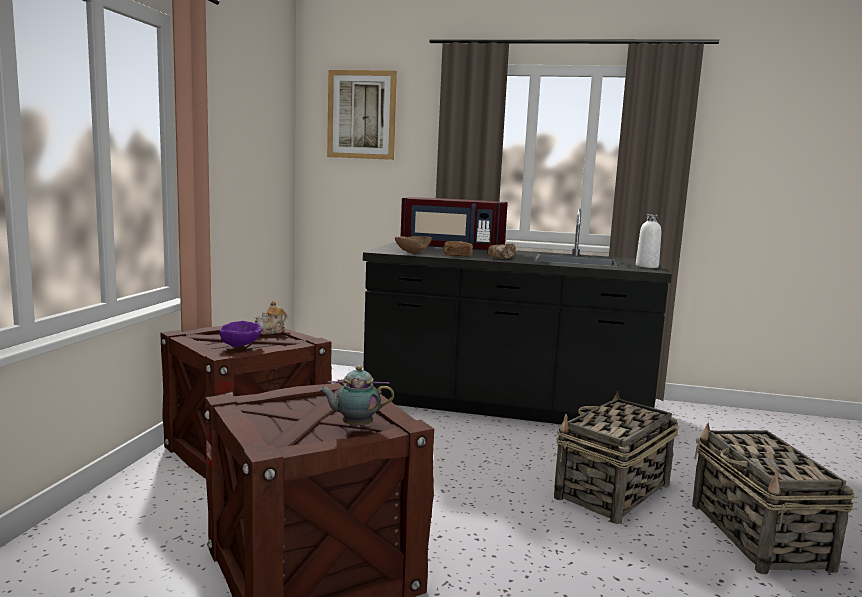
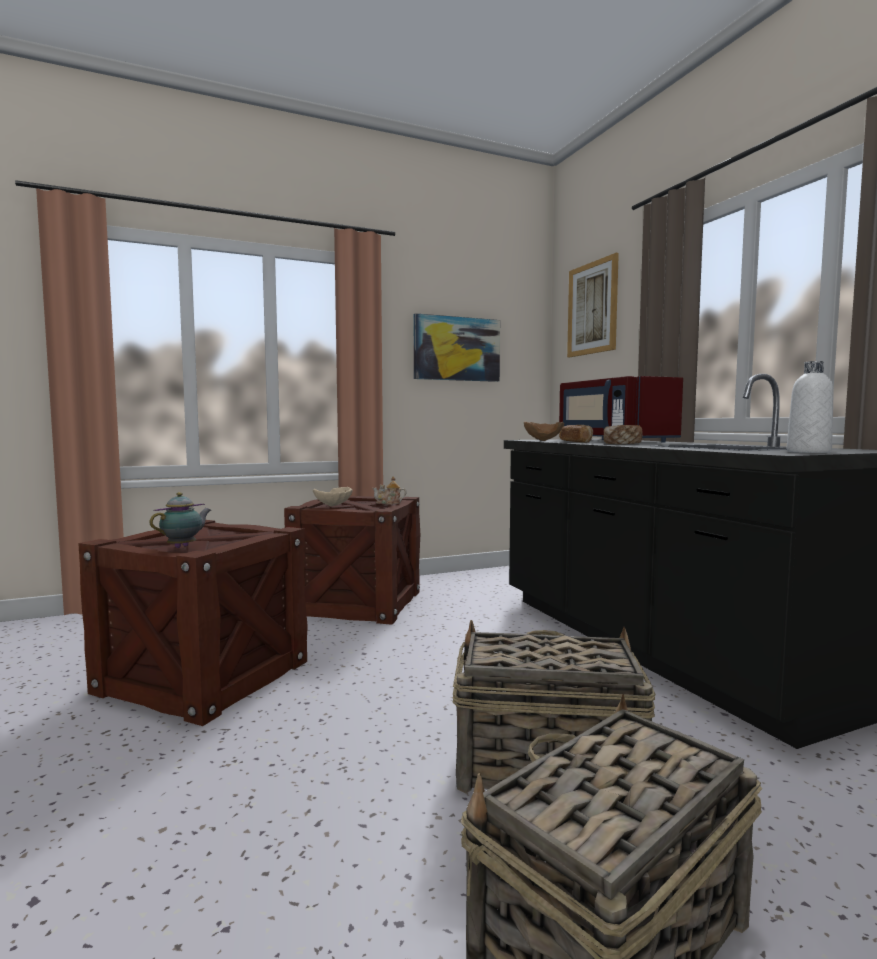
camera: 55 degrees right, 5 degrees down
(241, 347) = (333, 506): purple bowl -> beige bowl
(244, 143) = (456, 349): none -> picture
(355, 426) = (184, 546): teapot -> teapot turned 75 degrees clockwise

